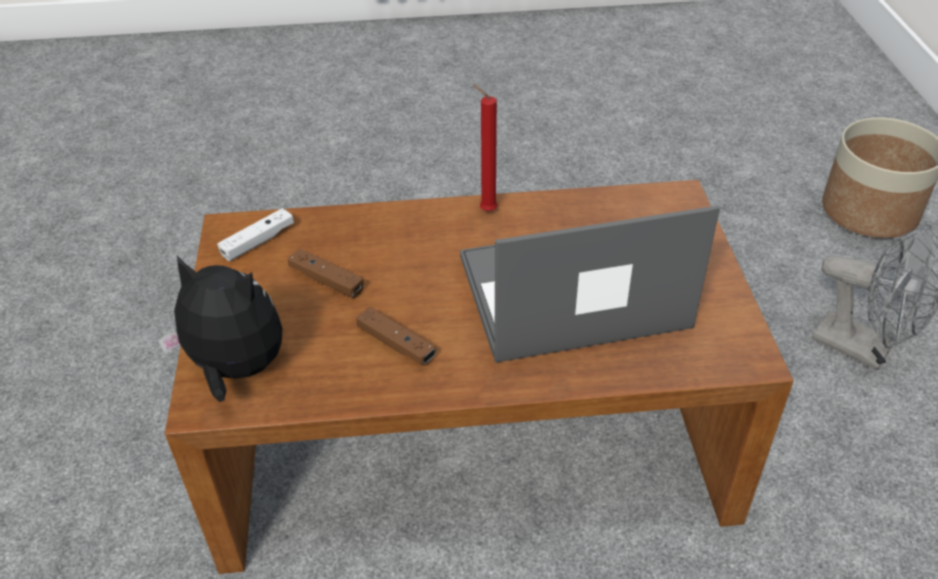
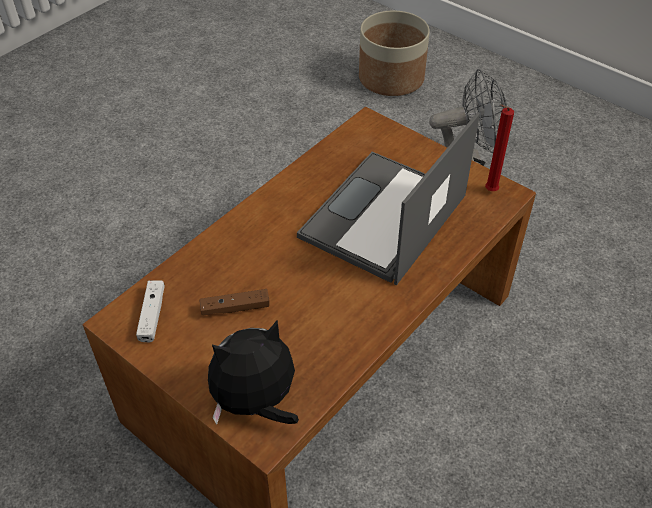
camera: 45 degrees left, 5 degrees up
(396, 344) = (330, 315): brown game controller -> none
(485, 210) = (273, 198): red candle -> red candle (489, 191)

